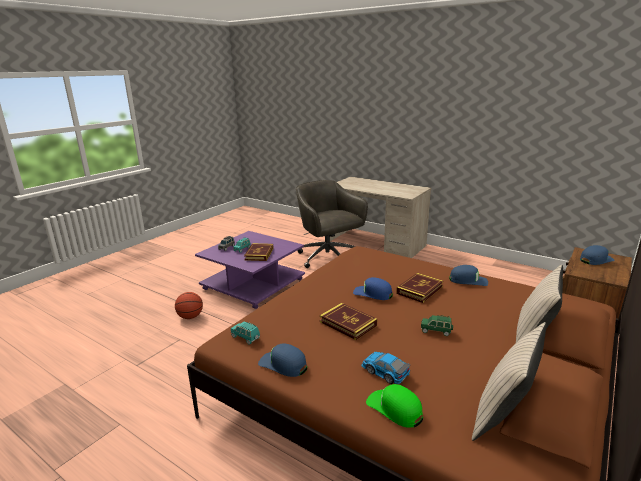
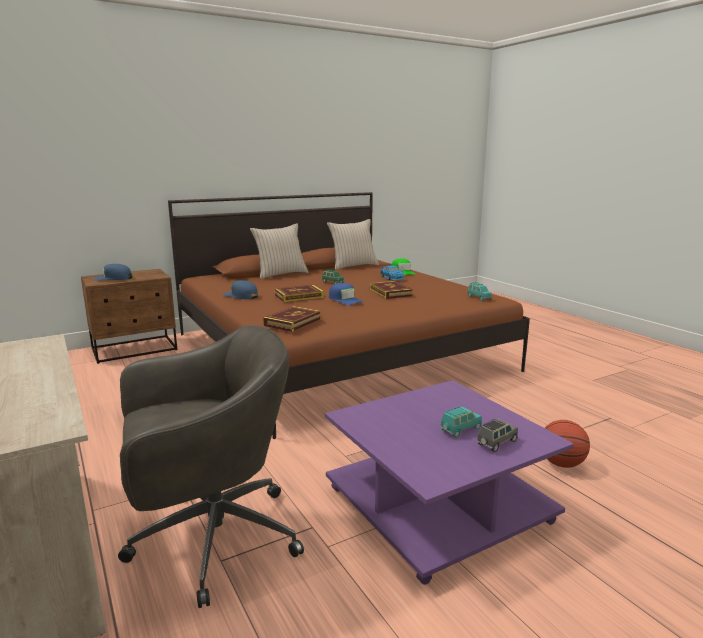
camera: 155 degrees left, 5 degrees down
(259, 254) = (428, 409): book -> book (293, 322)
(283, 365) = (454, 286): blue cap -> none
(328, 258) = (211, 539): grey office chair -> grey office chair turned 105 degrees counterclockwise

